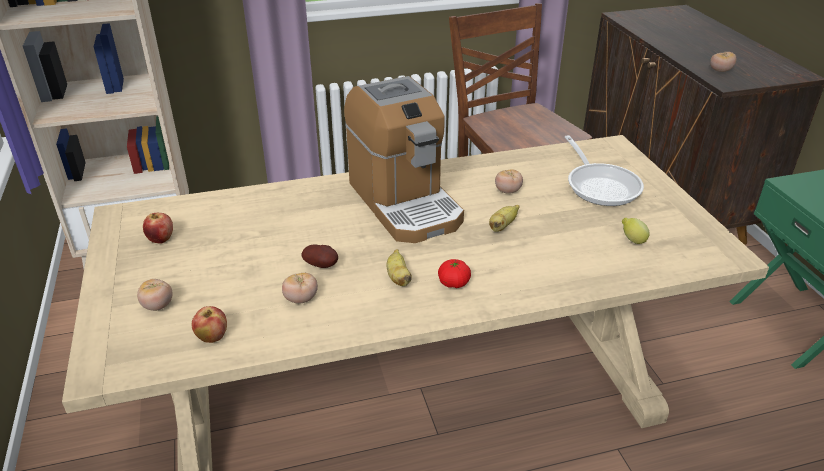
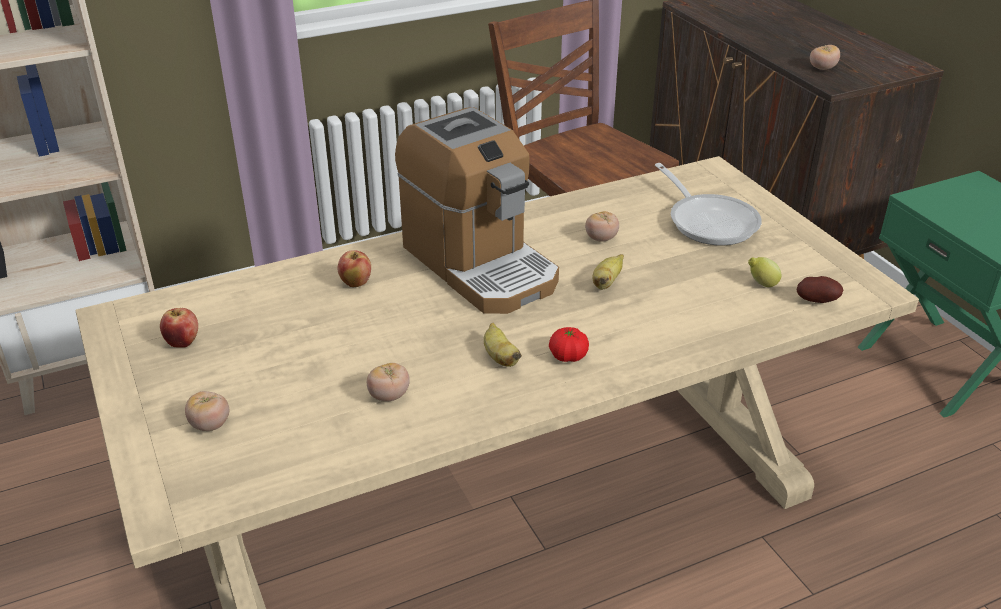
camera: 10 degrees left, 0 degrees up
(212, 337) = (294, 454): apple -> apple (355, 283)
(322, 265) = (402, 353): potato -> potato (817, 301)

